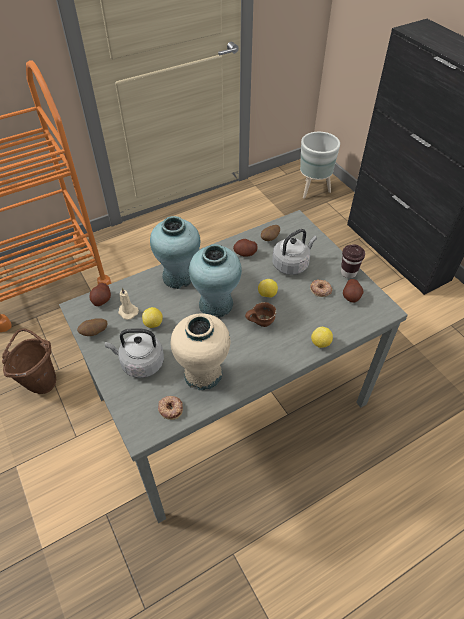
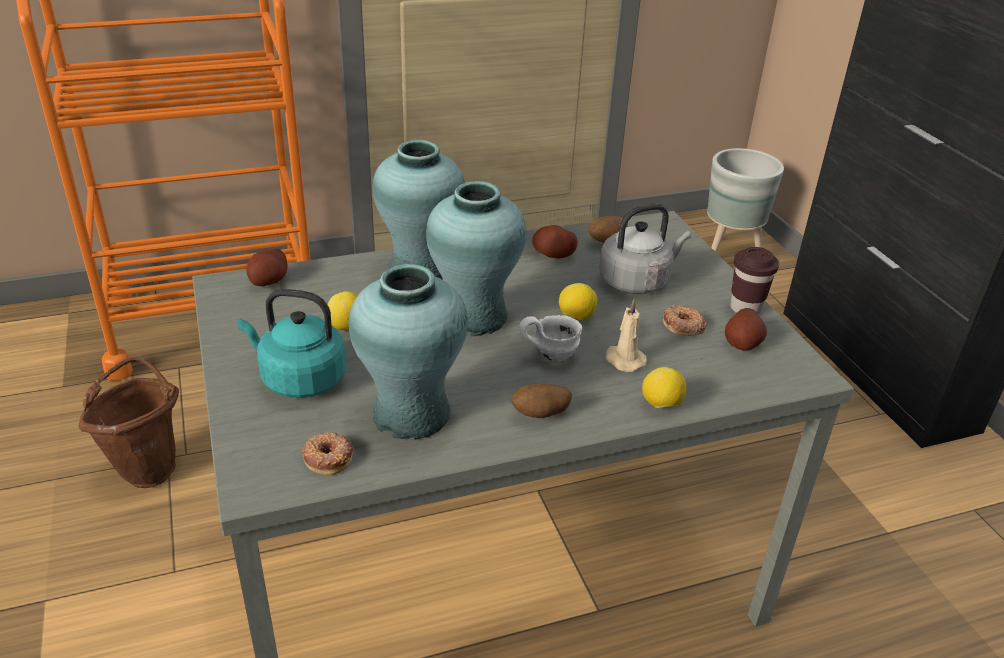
camera: 10 degrees right, 15 degrees down
(94, 332) = (235, 323): potato -> potato (540, 415)
(127, 311) = (307, 303): beige candle -> beige candle (623, 359)
(140, 363) = (299, 379): grey kettle -> turquoise kettle
(203, 374) = (412, 415): beige vase -> turquoise vase
(260, 322) = (550, 355): brown mug -> white mug

